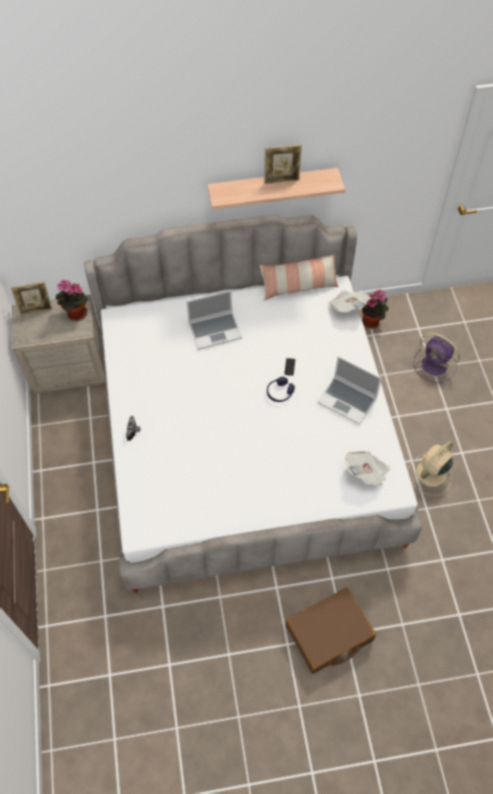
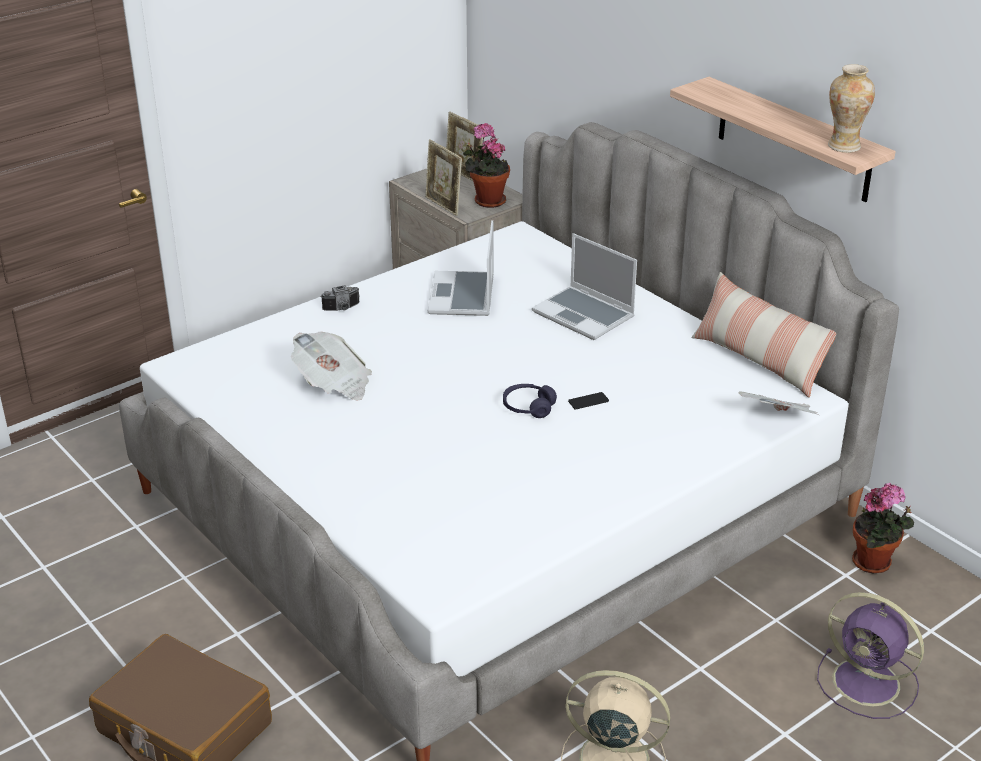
camera: 60 degrees right, 25 degrees down
(282, 181) = (796, 119): picture frame -> picture frame (443, 206)
(322, 181) = (844, 146): none -> vase
(348, 400) = (581, 480): laptop -> laptop (463, 296)
(367, 473) = (450, 546): newspaper -> newspaper (333, 384)
(435, 366) = (869, 683): purple fan -> purple fan turned 60 degrees counterclockwise

